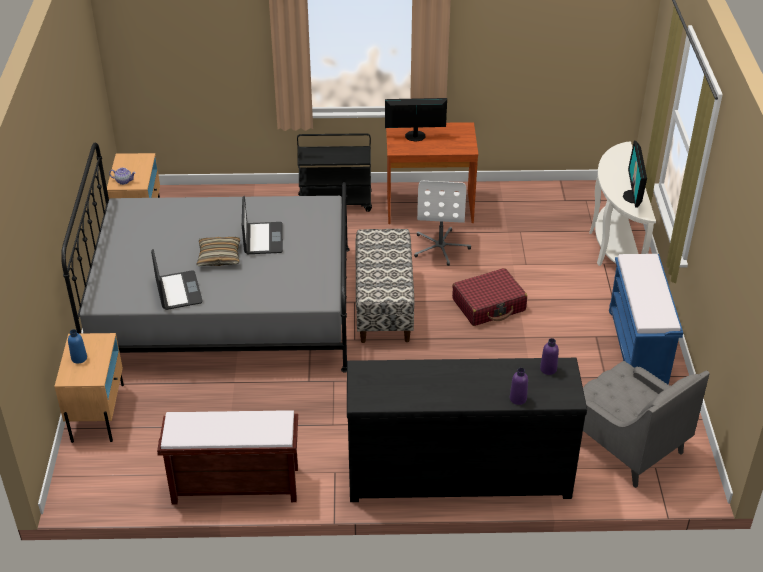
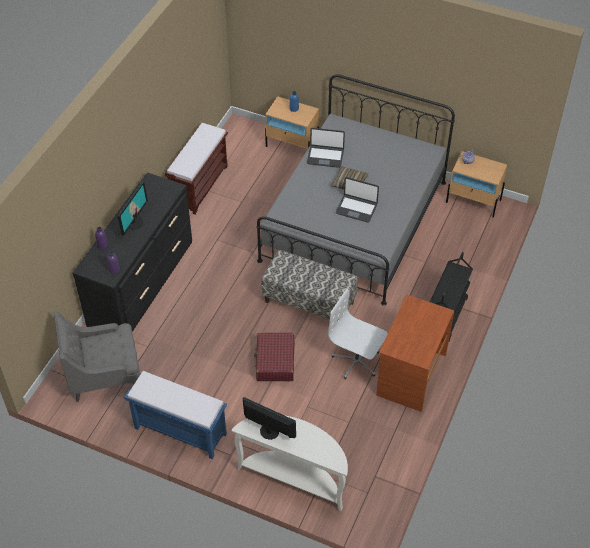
camera: 115 degrees right, 10 degrees up
(415, 136) = (424, 321): monitor -> monitor (134, 222)

